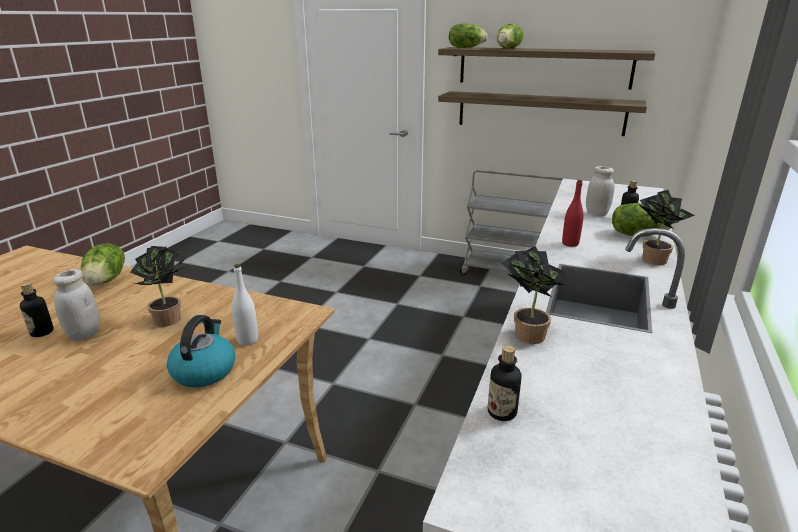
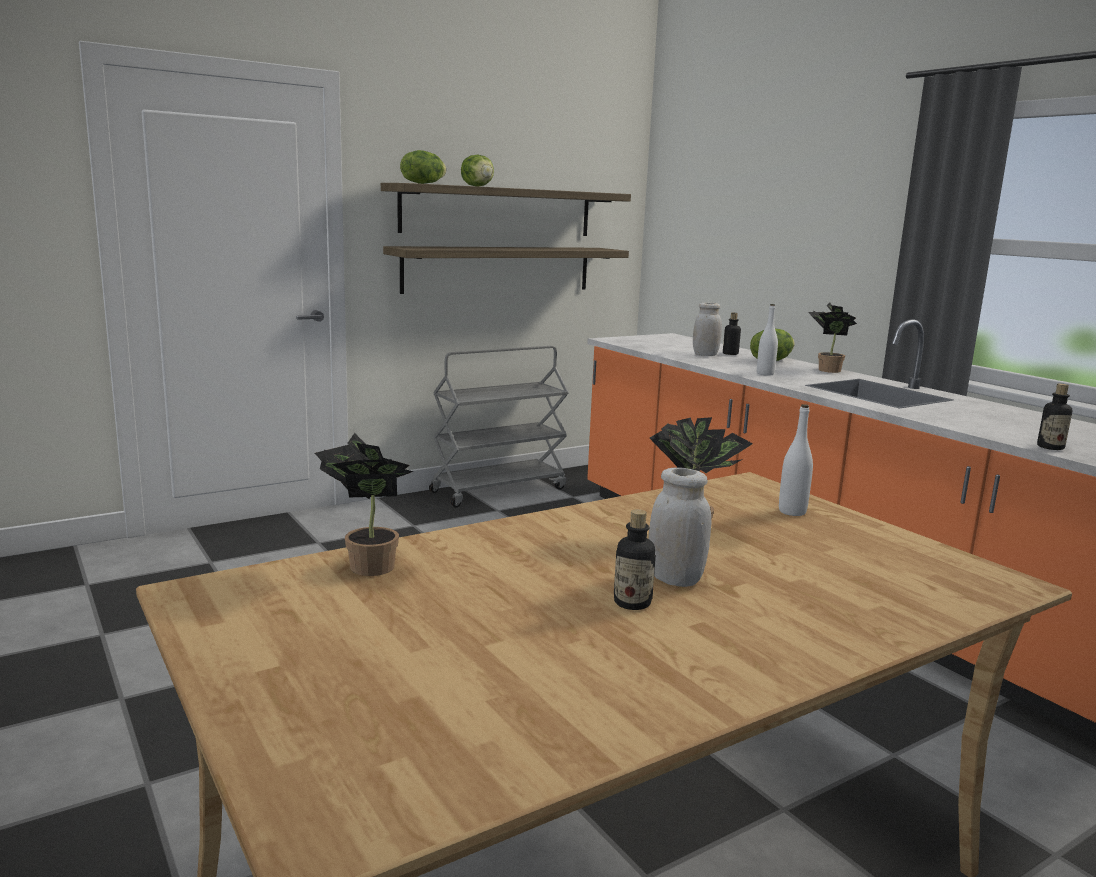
camera: 55 degrees left, 10 degrees down
(107, 280) = (481, 547): lettuce -> none
(204, 370) = (847, 538): kettle -> none
(527, 333) = (931, 418): potted plant -> potted plant (366, 566)
(570, 244) = (765, 374): red bottle -> white bottle

